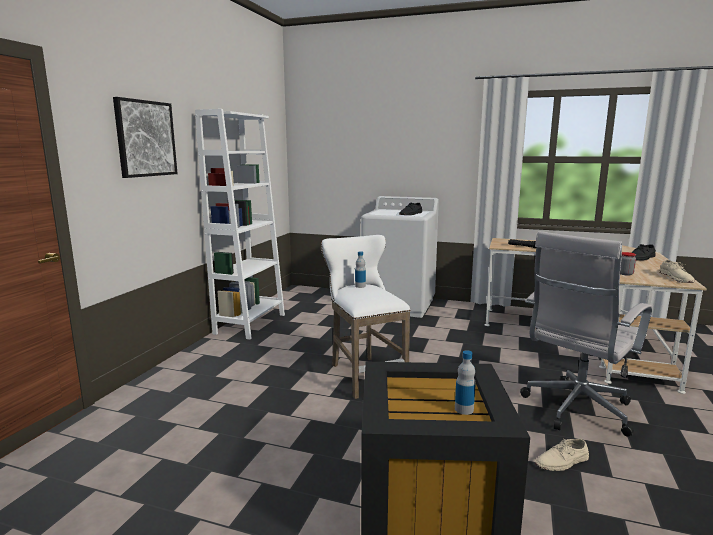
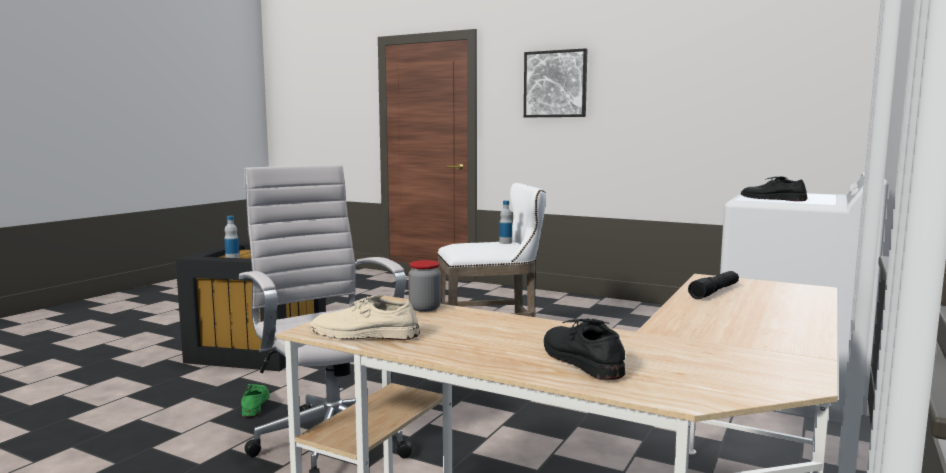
camera: 100 degrees right, 5 degrees down
(250, 324) = (650, 310): white bookcase -> none
(562, 462) = (254, 404): beige shoe -> green shoe

